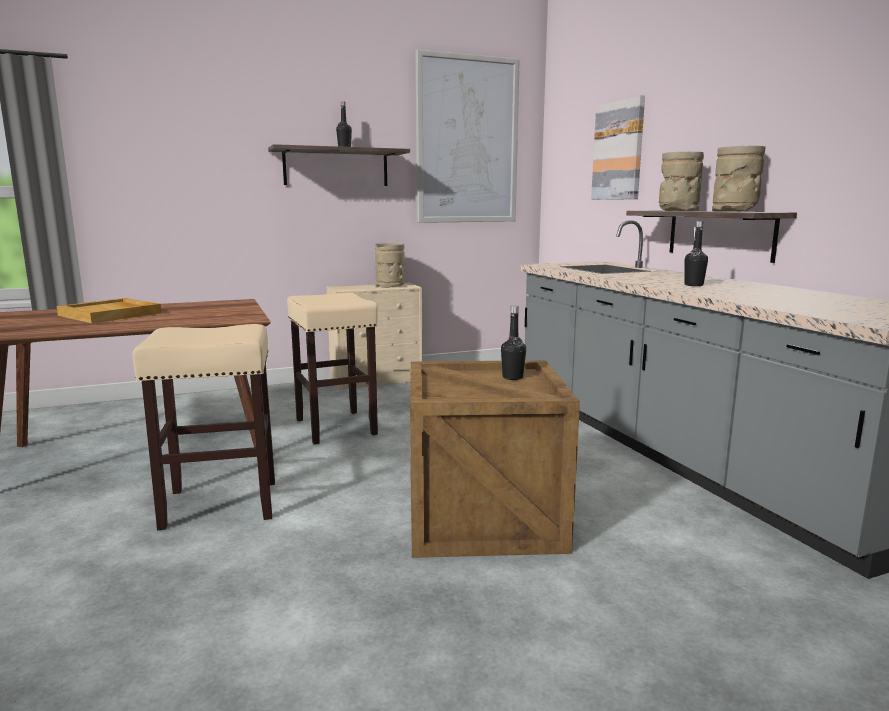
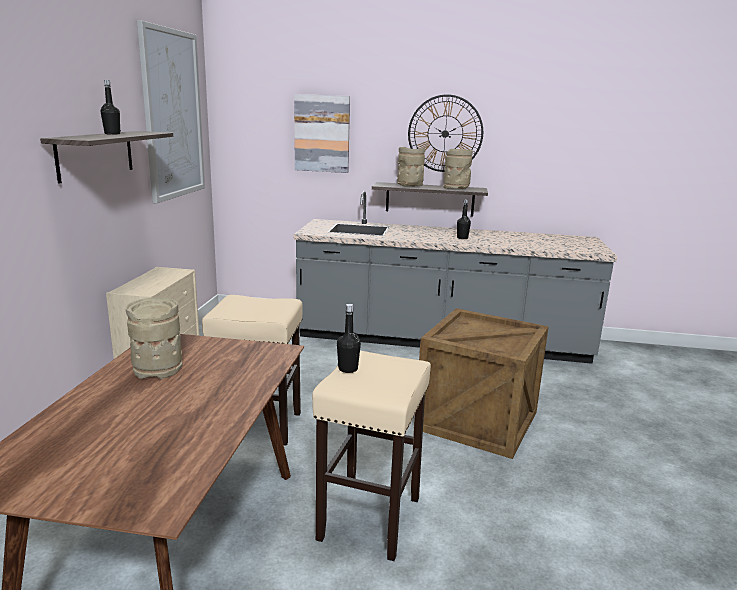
camera: 60 degrees left, 5 degrees up
(111, 314) = (131, 407): beige tray -> none
(390, 286) = (162, 275): beige vase -> beige vase (158, 368)
(512, 377) = (475, 325): black bottle -> black bottle (348, 369)
(744, 127) = (445, 133): none -> wall clock

